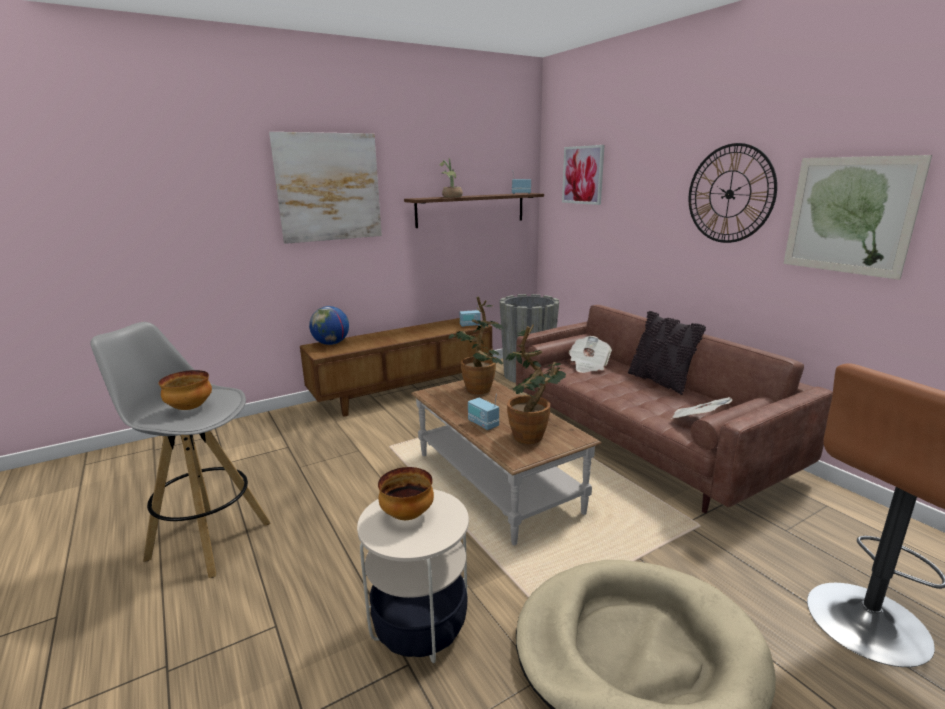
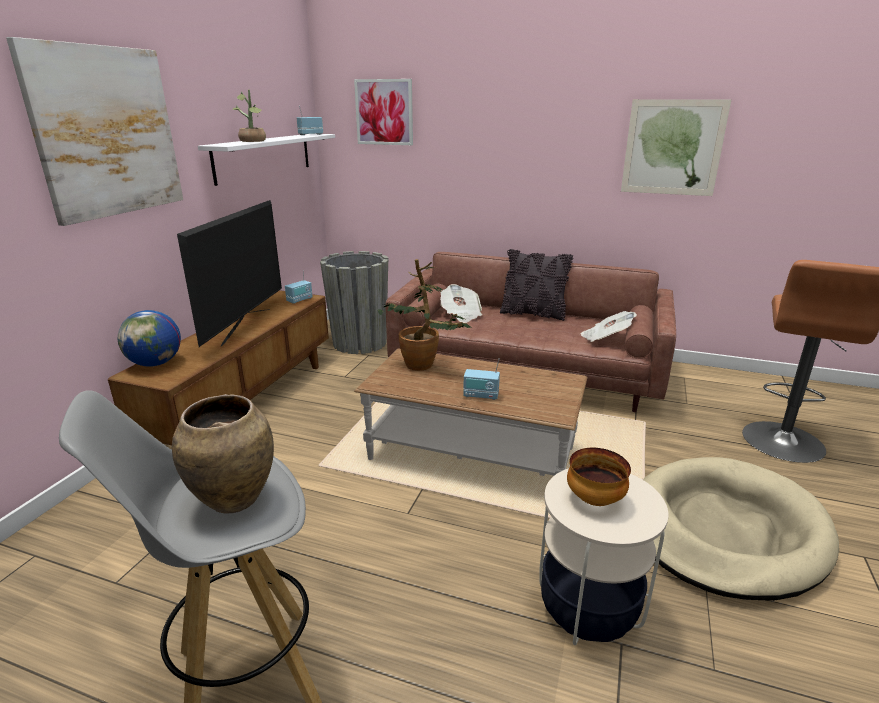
camera: 40 degrees left, 5 degrees up
(189, 408) = (234, 500): bowl -> brown vase
(410, 334) = (245, 326): none -> television
(471, 209) = (264, 157): brown shelf -> white shelf
(533, 434) = (535, 389): potted plant -> none
(729, 194) = (565, 131): wall clock -> none

